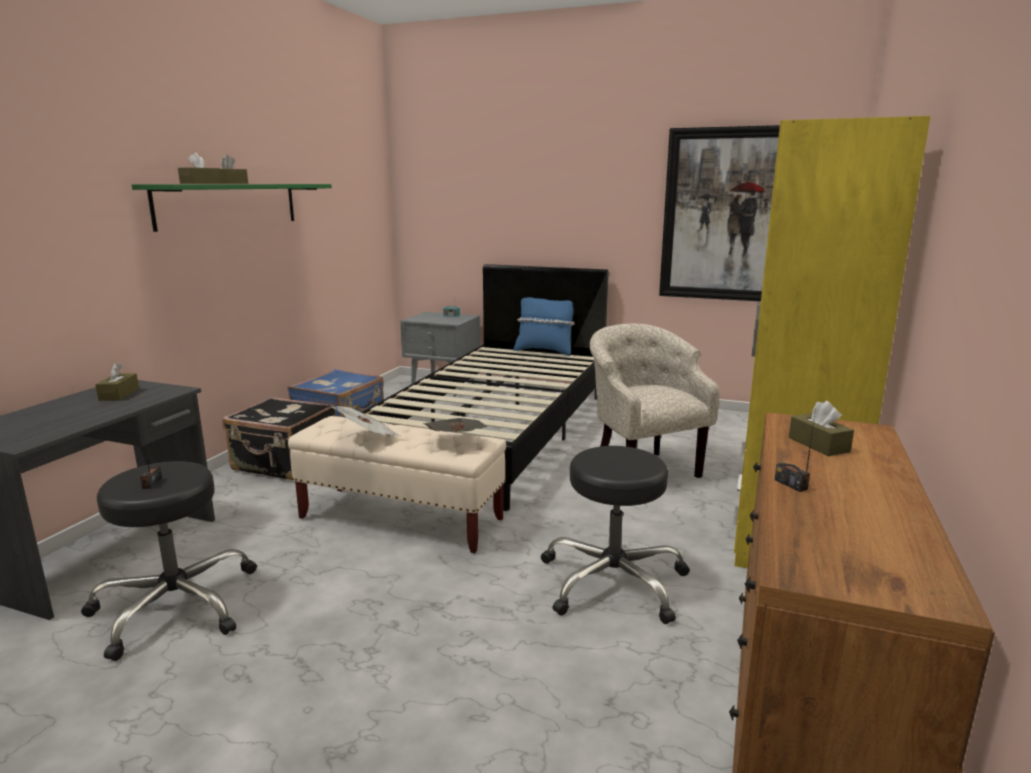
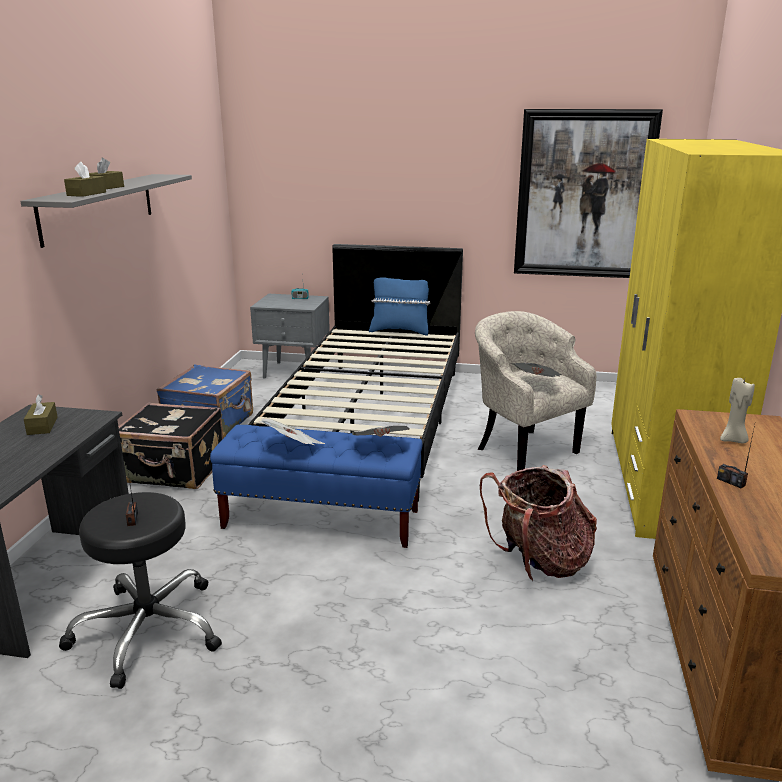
camera: 10 degrees left, 5 degrees up
(229, 205) = (99, 207): green shelf -> grey shelf
(401, 519) = (321, 520): beige bench -> blue bench
(613, 581) = (539, 562): black stool -> backpack
(650, 396) = (536, 383): none -> newspaper
(818, 444) = (733, 440): brown tissue box -> beige candle

